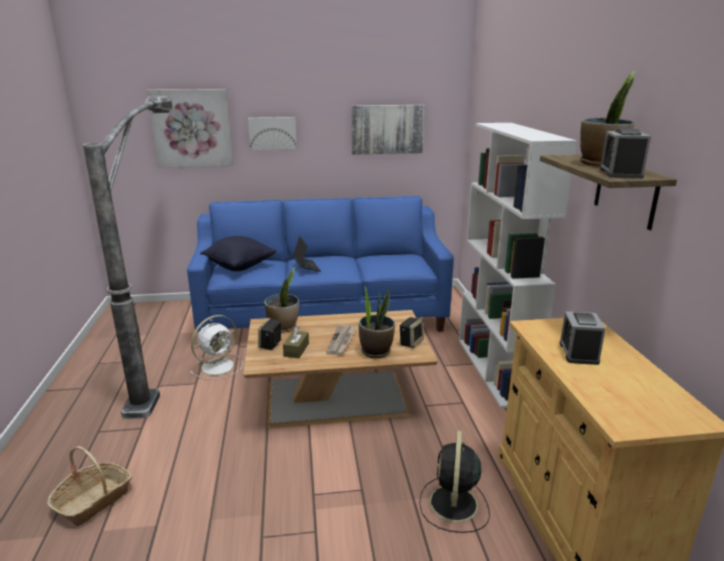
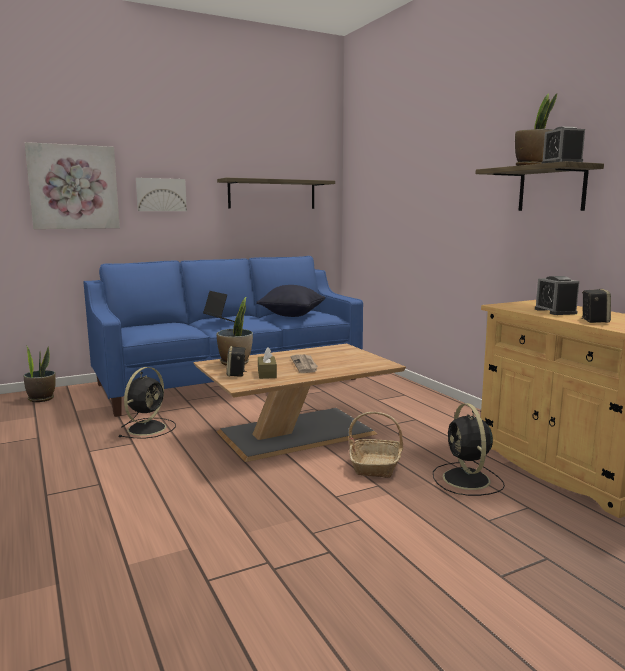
camera: 20 degrees left, 10 degrees down
(94, 500) = (94, 545): basket -> basket (376, 465)
(168, 355) = (78, 427): floor lamp -> none
(219, 366) = (148, 428): white fan -> black fan
(239, 267) = (147, 327): black pillow -> black pillow (292, 315)
(376, 351) = (344, 367): potted plant -> potted plant (41, 399)
(387, 129) = (272, 194): picture -> shelf
(411, 342) = (369, 359): speaker -> speaker (593, 321)
(495, 370) = (424, 396): white bookcase -> none

